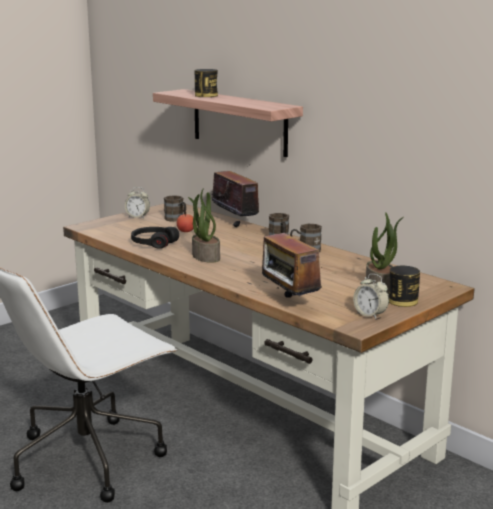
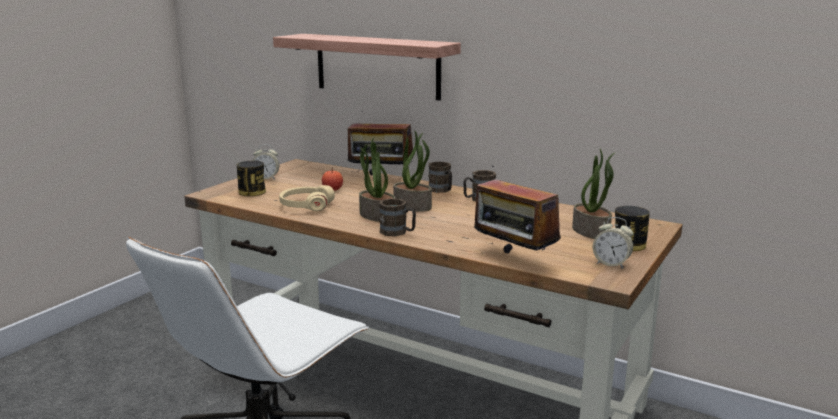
camera: 15 degrees left, 0 degrees up
(154, 243) = (306, 206): black headphones -> beige headphones
(176, 219) = (312, 178): brown mug -> brown mug (398, 232)
(206, 95) = (339, 37): can -> can (252, 192)
(235, 223) = (381, 177): radio -> radio turned 150 degrees clockwise
(243, 251) = (413, 206): none -> potted plant

